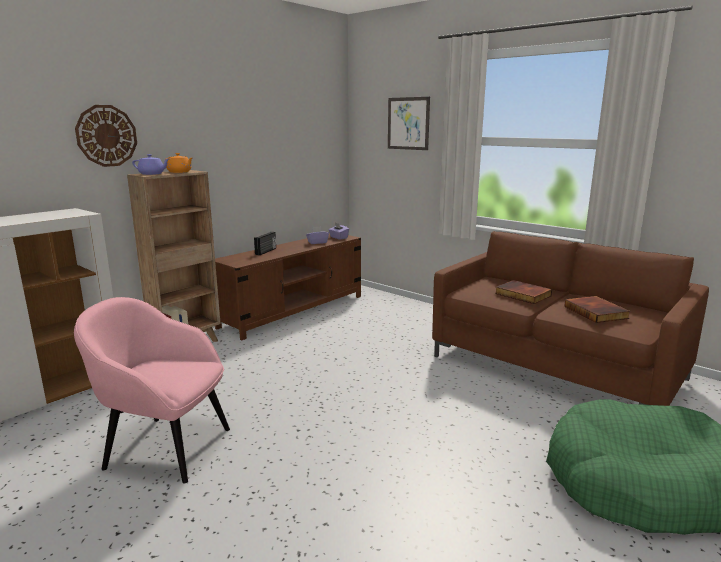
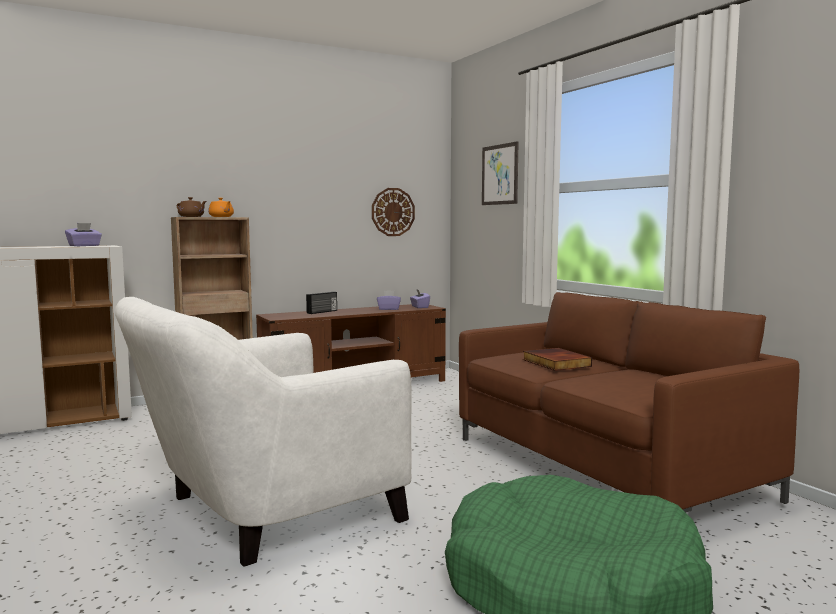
camera: 20 degrees right, 10 degrees down
(53, 214) = (84, 246): none -> purple tissue box
(106, 136) = (155, 179): wall clock -> wall clock (393, 212)
(152, 174) = (191, 216): purple teapot -> brown teapot
(166, 447) = (105, 472): pink armchair -> none
(358, 461) = (264, 511): none -> white armchair
(597, 312) = (620, 382): book -> none

